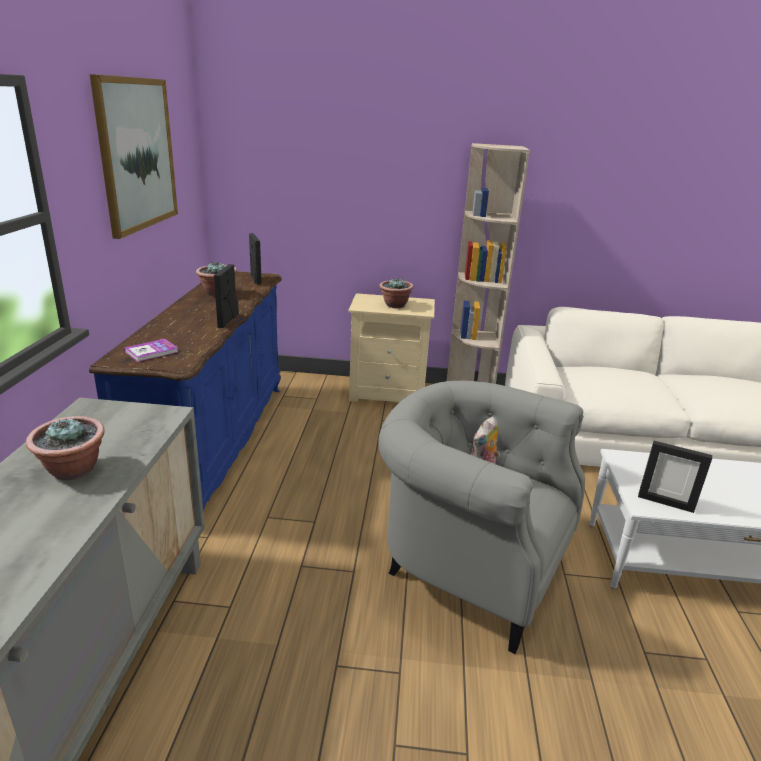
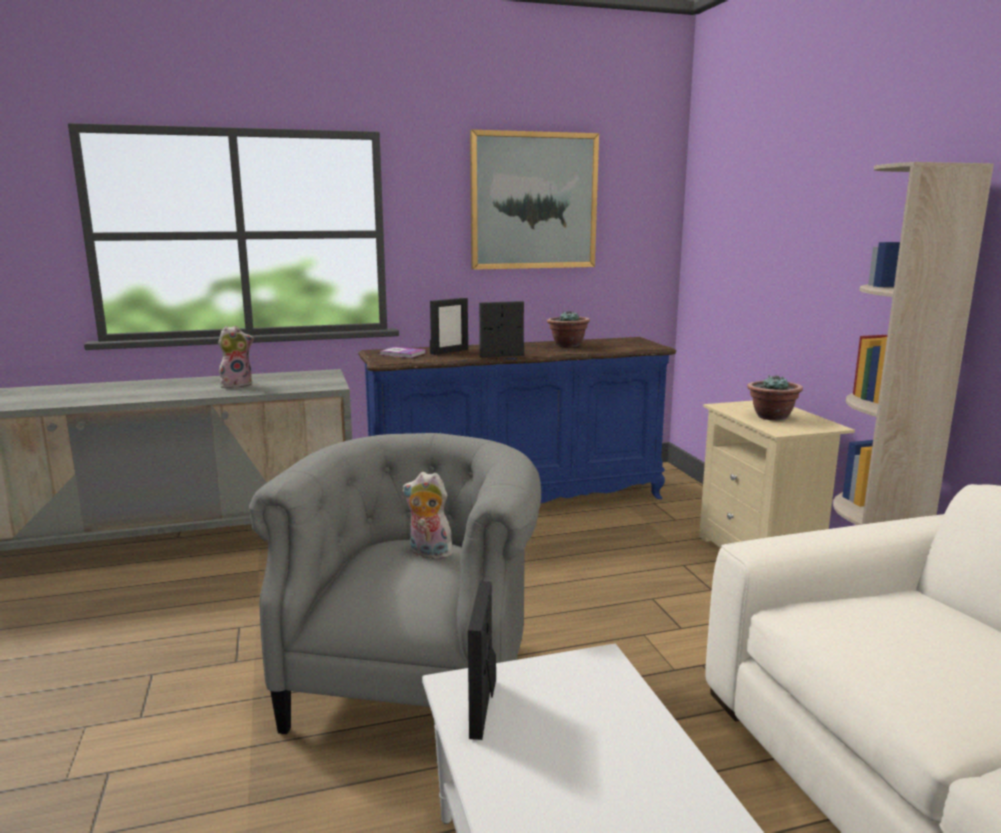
camera: 70 degrees right, 10 degrees down
(73, 470) = (237, 385): potted plant -> plush toy
(255, 279) = (635, 346): picture frame -> picture frame (449, 351)

